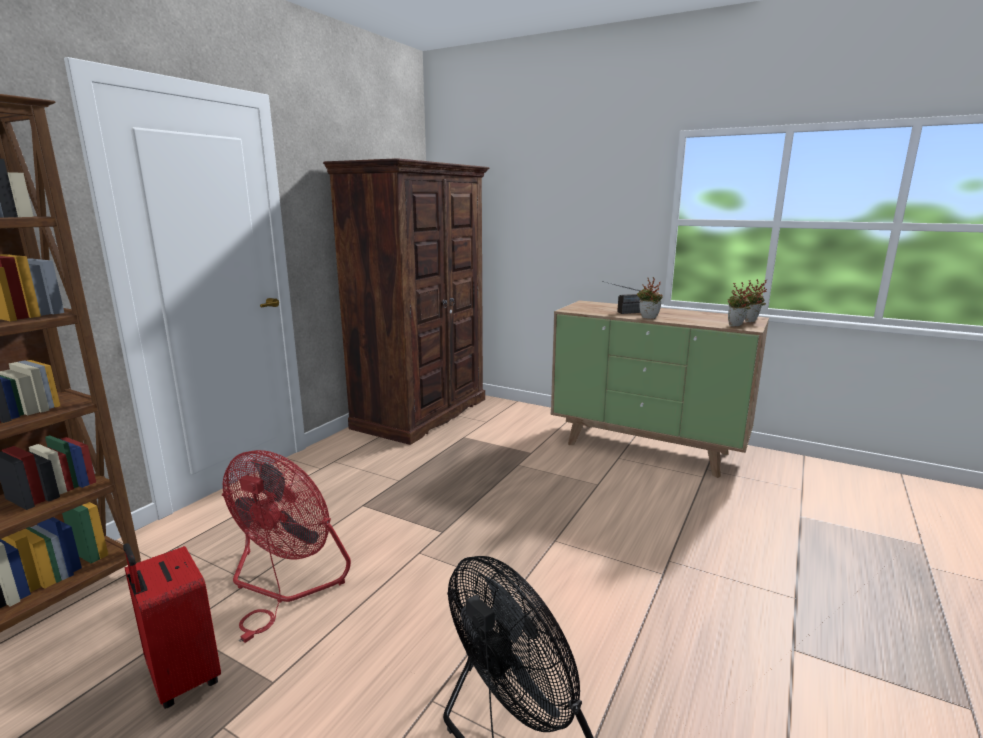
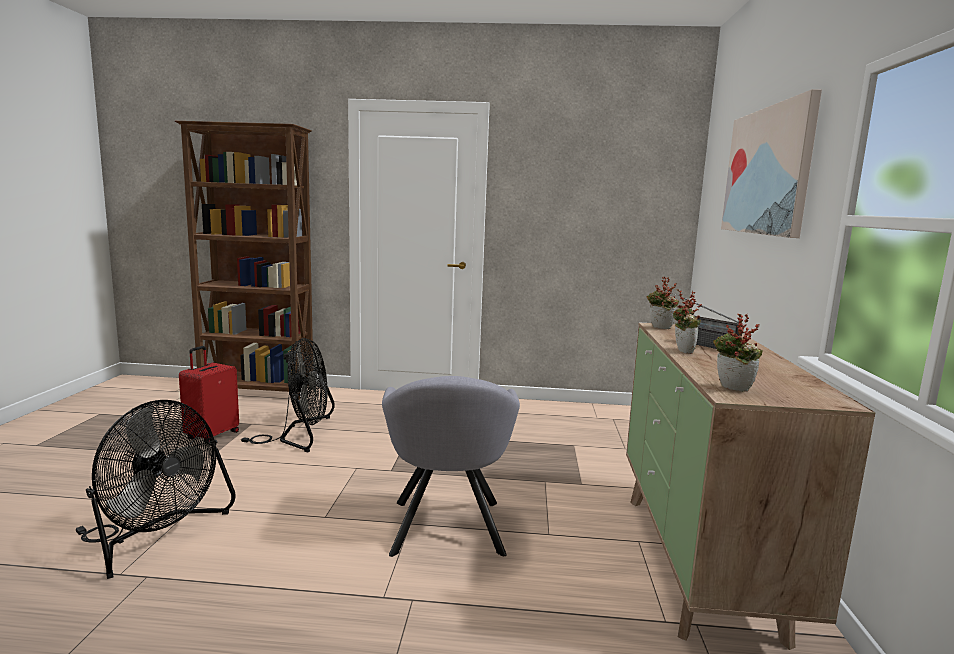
camera: 65 degrees right, 5 degrees down
(278, 583) = (299, 434): red fan -> black fan
(422, 413) = (599, 418): brown wardrobe -> none
(560, 187) = (768, 171): none -> picture
(576, 525) = (446, 531): none -> grey armchair
(751, 321) = (794, 398): potted plant -> potted plant (659, 328)

